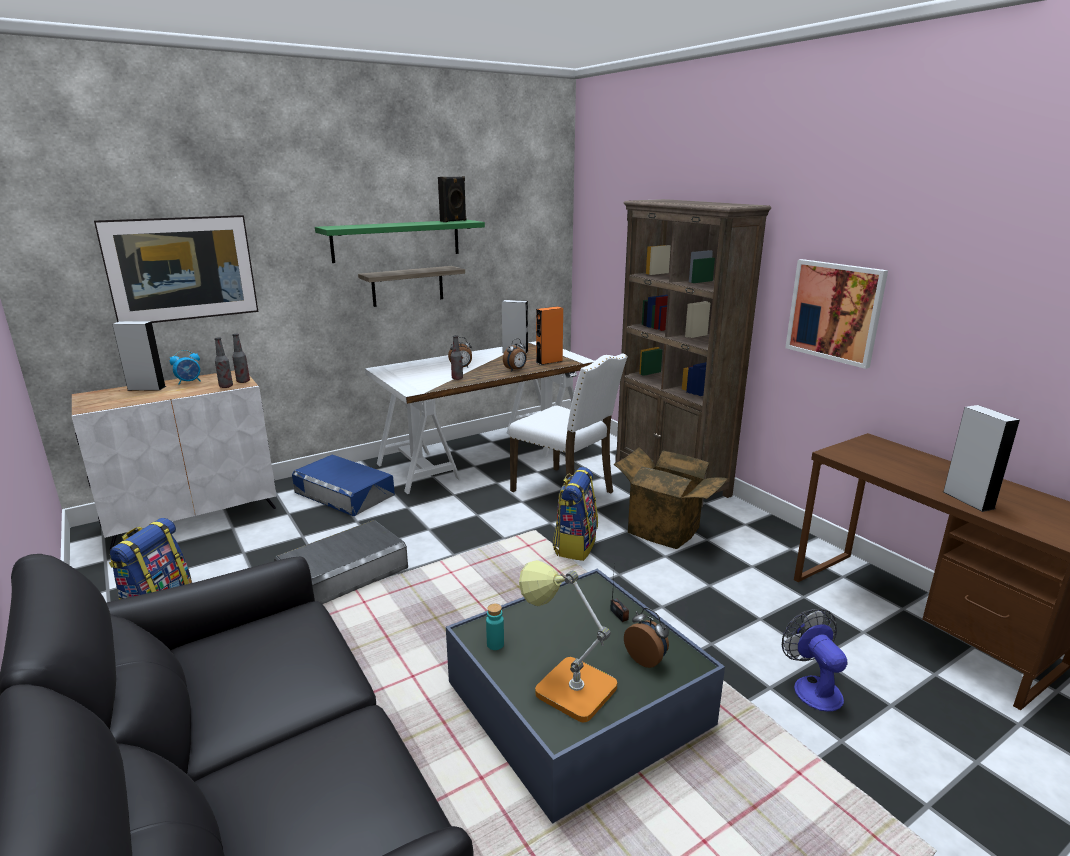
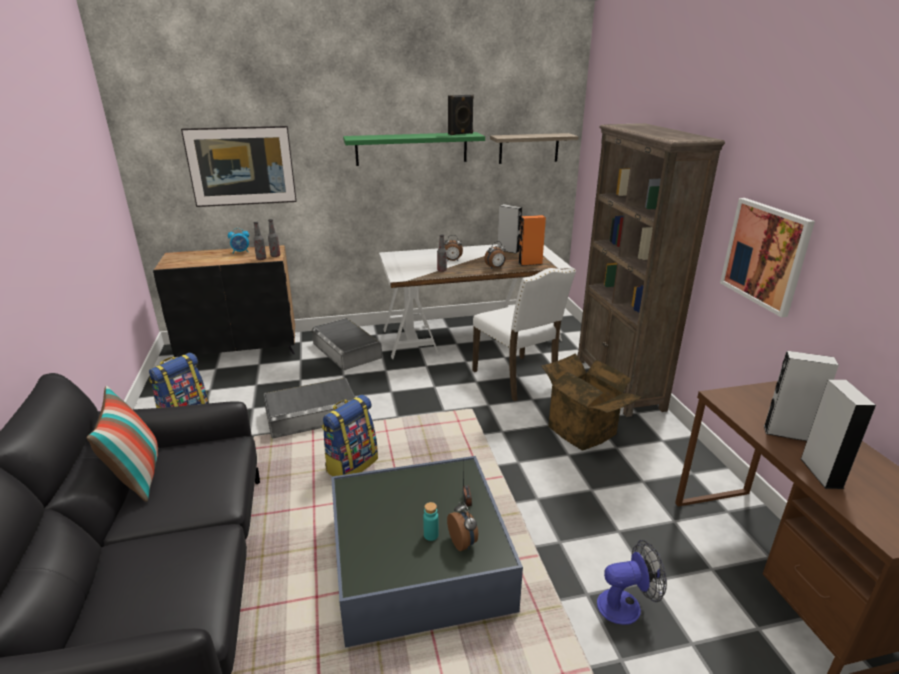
camera: 20 degrees right, 5 degrees up
(146, 388) = (211, 254): grey speaker -> grey speaker (787, 433)
(190, 682) = (137, 476): none -> pillow
(194, 515) = (240, 349): white cabinet -> black cabinet
(344, 493) = (347, 350): blue storage box -> grey storage box
(407, 286) = (419, 187): shelf -> shelf (529, 148)
(495, 644) = (357, 499): turquoise bottle -> turquoise bottle (431, 535)
(567, 686) = (387, 547): table lamp -> none
(575, 545) = (496, 428): backpack -> backpack (351, 464)
(812, 687) = (626, 605): fan -> fan turned 75 degrees clockwise

